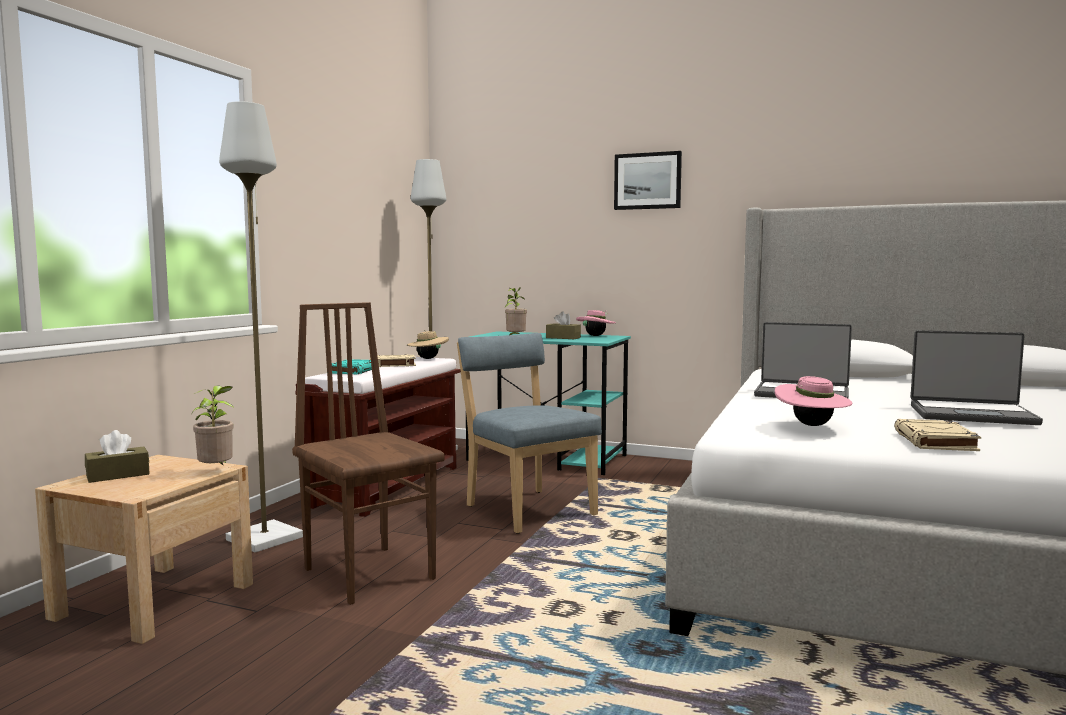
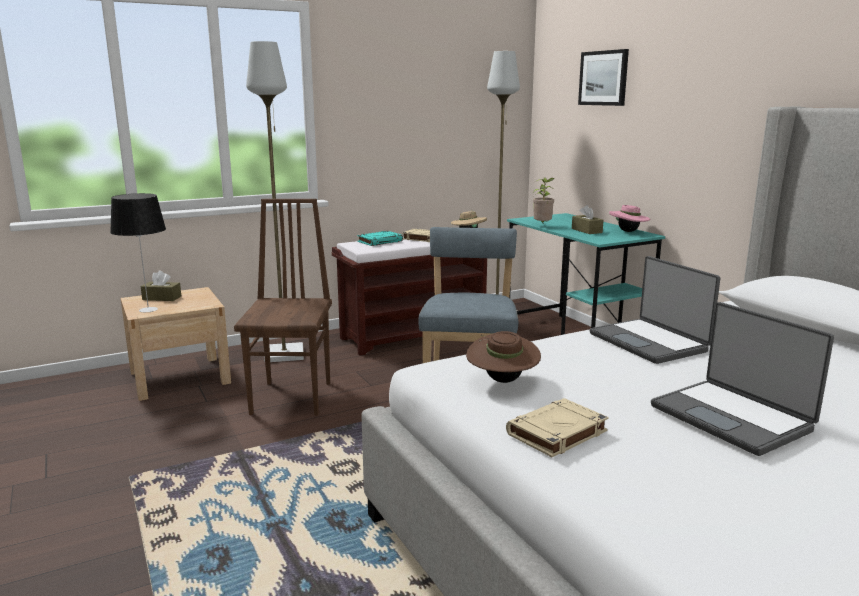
camera: 40 degrees right, 10 degrees up
(136, 488) = (149, 309): none -> table lamp
(217, 471) = (202, 307): potted plant -> none
(647, 181) = (698, 68): picture -> picture (603, 78)
(811, 425) = (502, 380): pink hat -> brown hat

